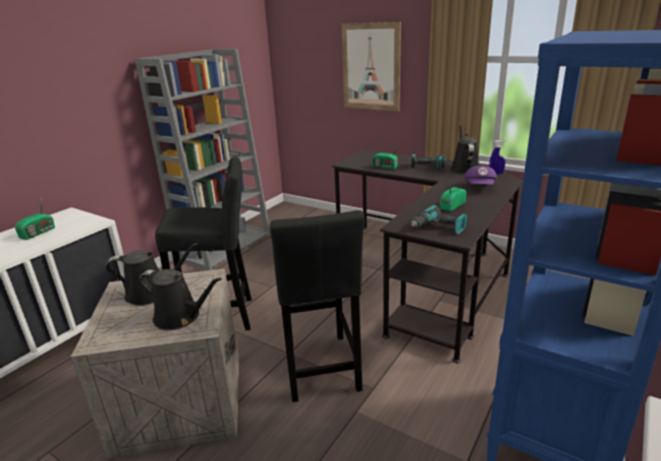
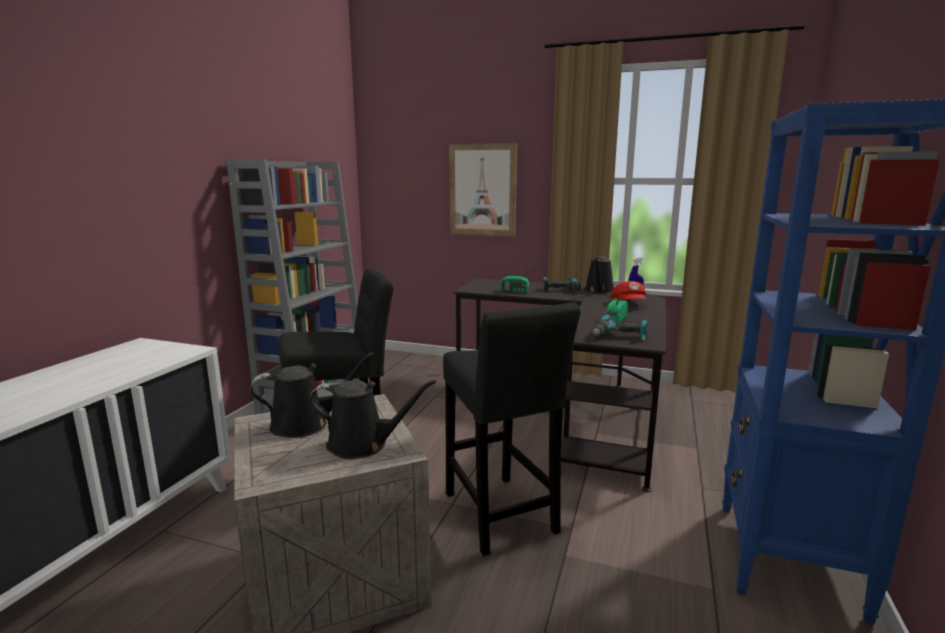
camera: 15 degrees left, 10 degrees down
(39, 233) = (112, 364): radio -> none
(464, 168) = (599, 290): black watering can -> black watering can turned 150 degrees counterclockwise
(480, 187) = (629, 304): purple cap -> red cap

